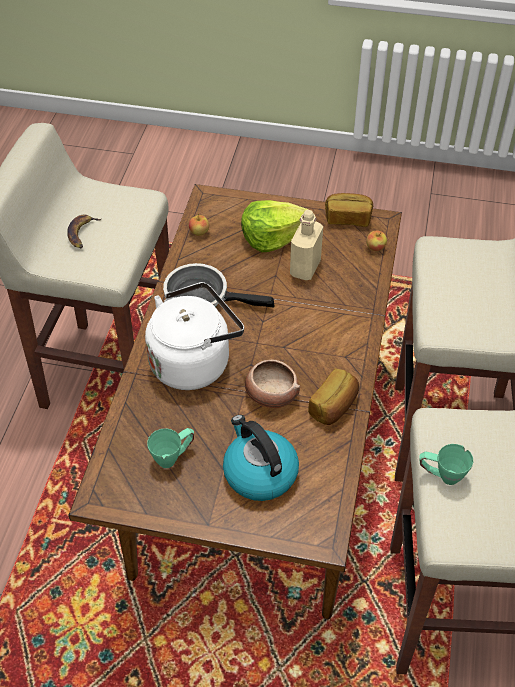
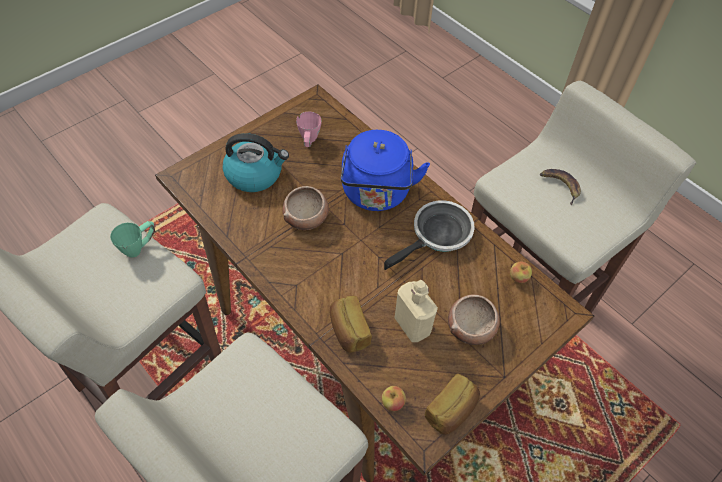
camera: 125 degrees right, 5 degrees up
(173, 457) = (309, 143): green mug -> pink mug
(194, 361) = (376, 194): white kettle -> blue kettle
(272, 237) = (471, 327): lettuce -> bowl
(334, 407) = (261, 246): bread -> bread (348, 331)

